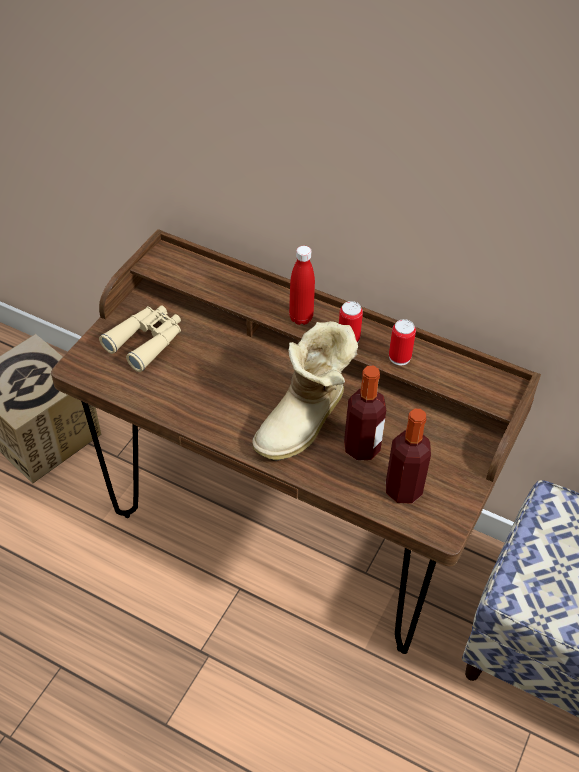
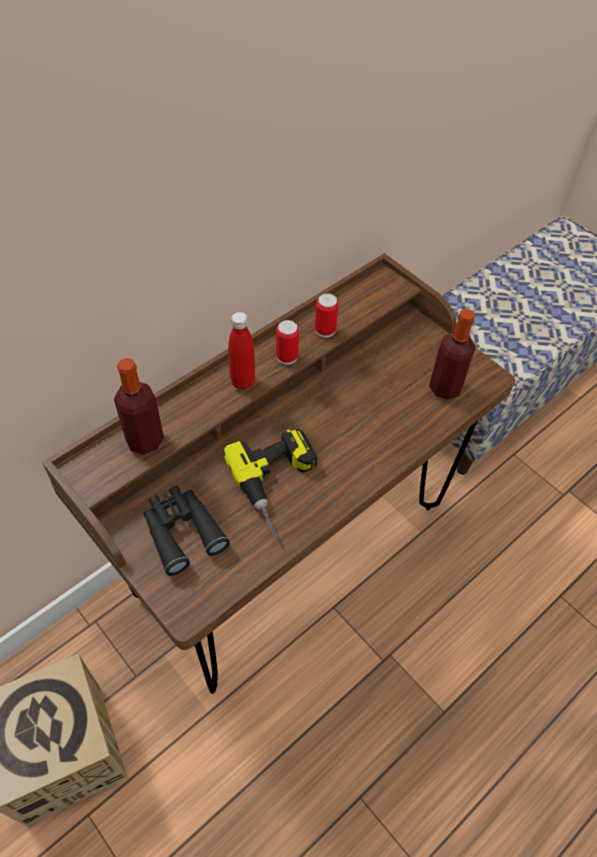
camera: 70 degrees left, 5 degrees up
(146, 341) = (182, 531): beige binoculars -> black binoculars
(219, 390) = (281, 485): none -> power drill
(306, 422) = (347, 429): boot -> none
(361, 448) = (392, 400): bottle -> bottle (145, 440)

